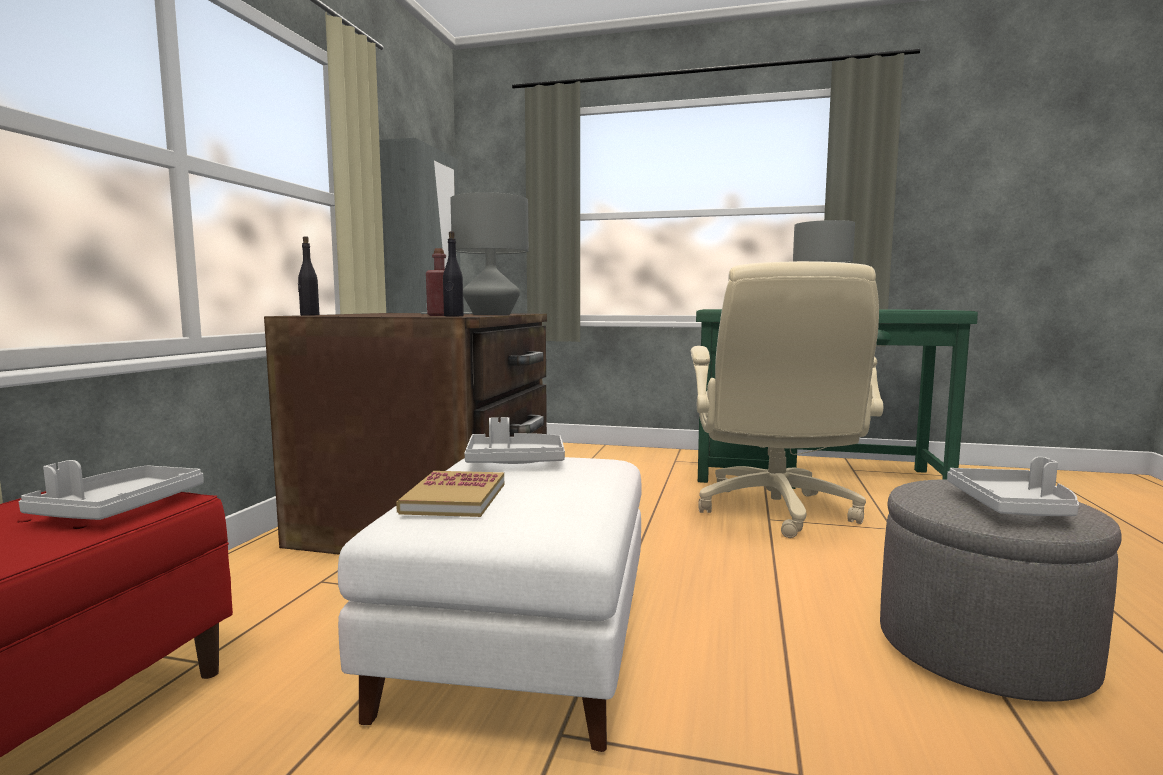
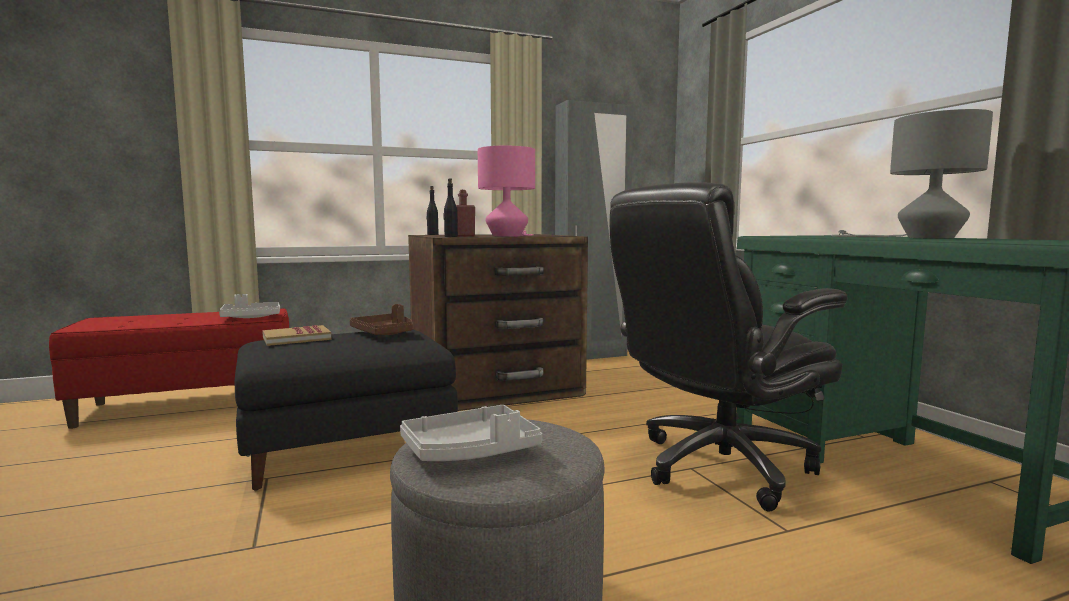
camera: 55 degrees right, 0 degrees up
(474, 314) = (510, 236): grey table lamp -> pink table lamp
(514, 462) = (384, 333): grey tray -> brown tray
(519, 647) = (349, 447): white ottoman -> black ottoman
(774, 513) = (714, 467): beige office chair -> black office chair

